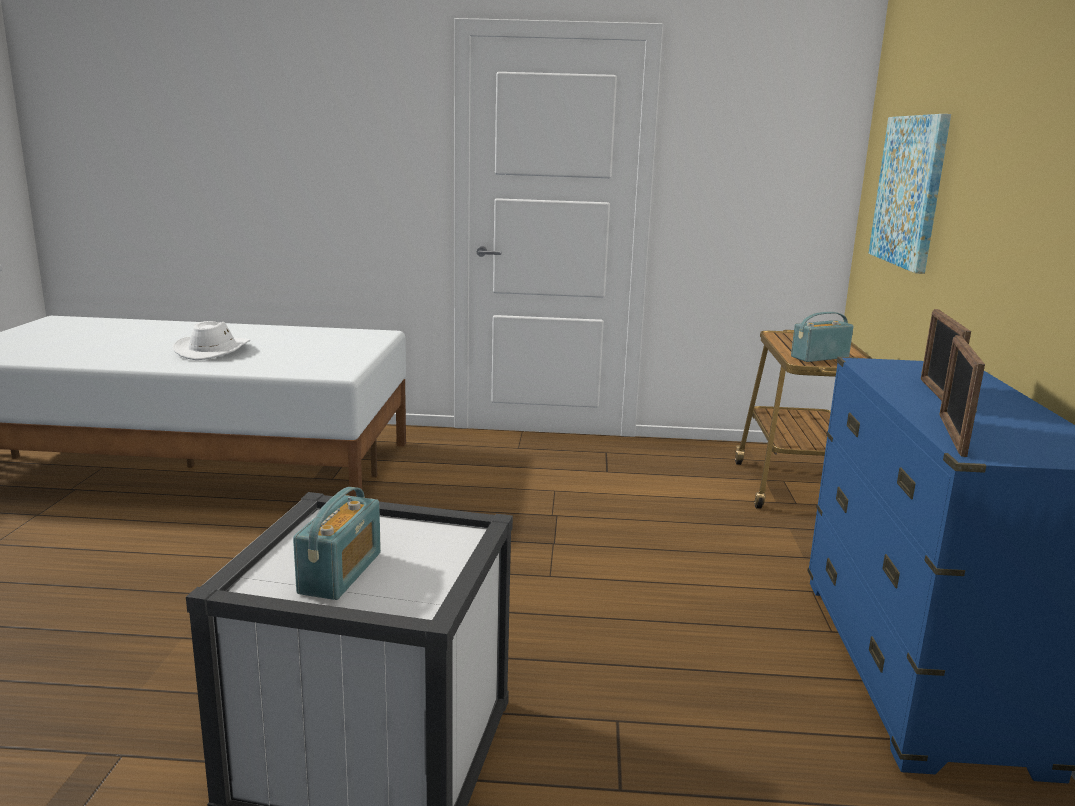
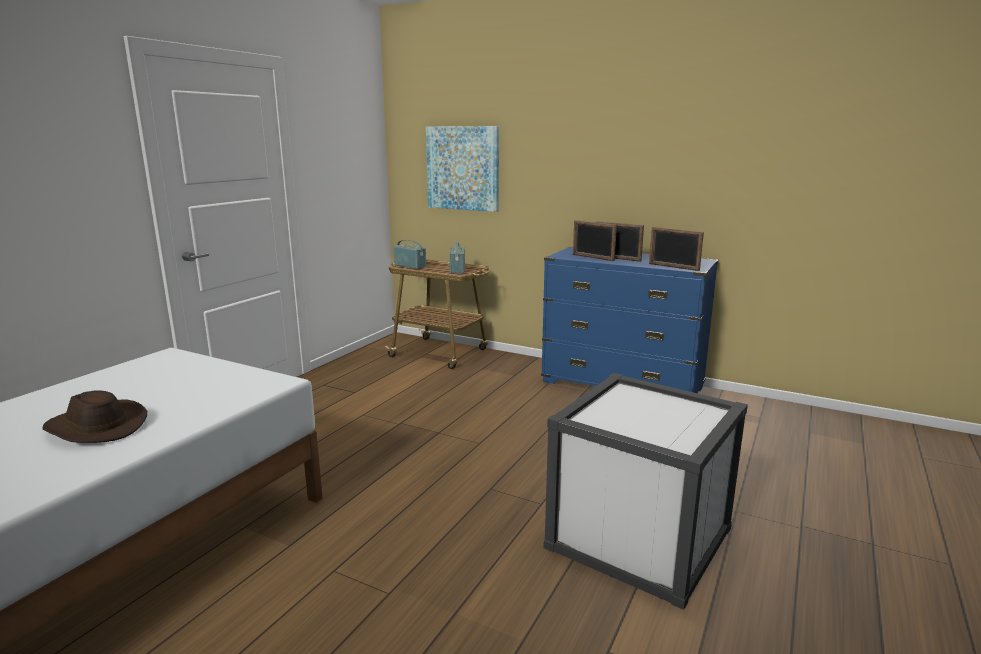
camera: 65 degrees left, 0 degrees up
(213, 351) = (95, 427): white hat -> brown hat
(341, 573) = (666, 424): radio -> radio (410, 266)
(905, 380) = (592, 257): none -> picture frame

